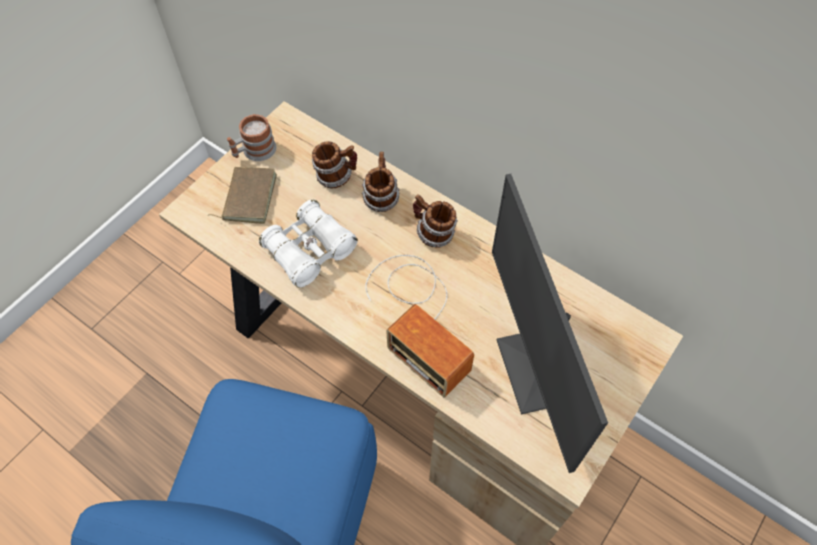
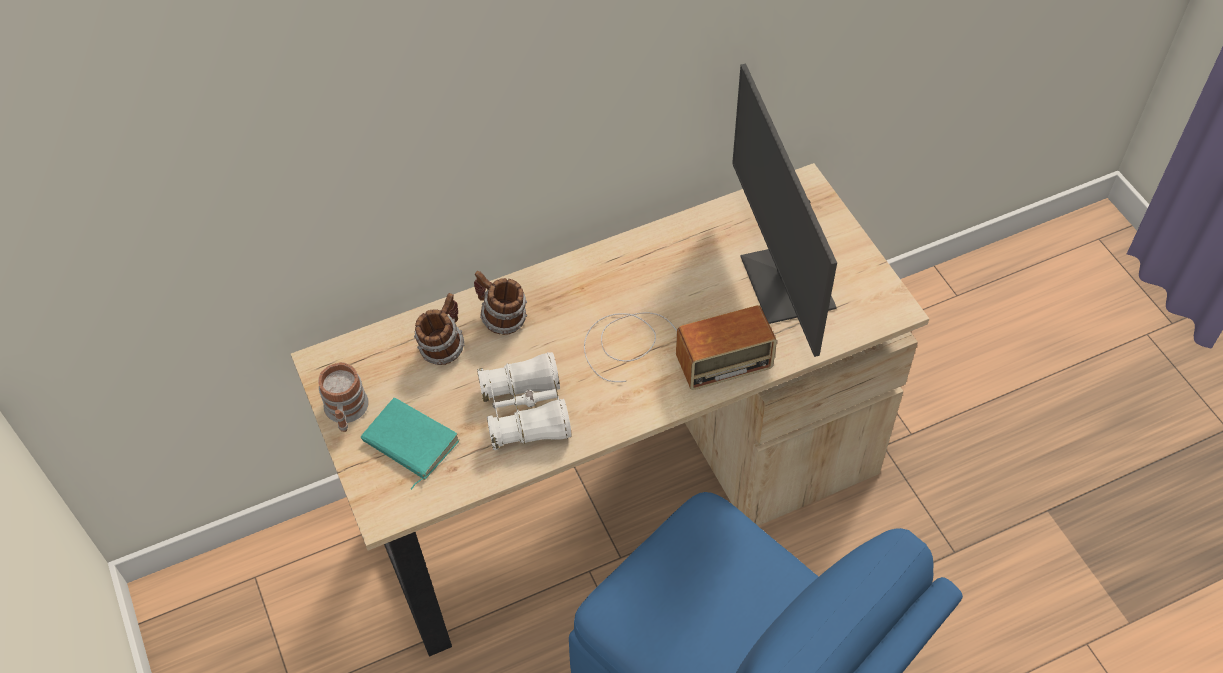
camera: 60 degrees left, 5 degrees down
(247, 197) = (408, 443): brown book -> turquoise book
(433, 233) = (579, 294): mug -> none
(537, 370) = (784, 283): monitor -> monitor turned 60 degrees clockwise

